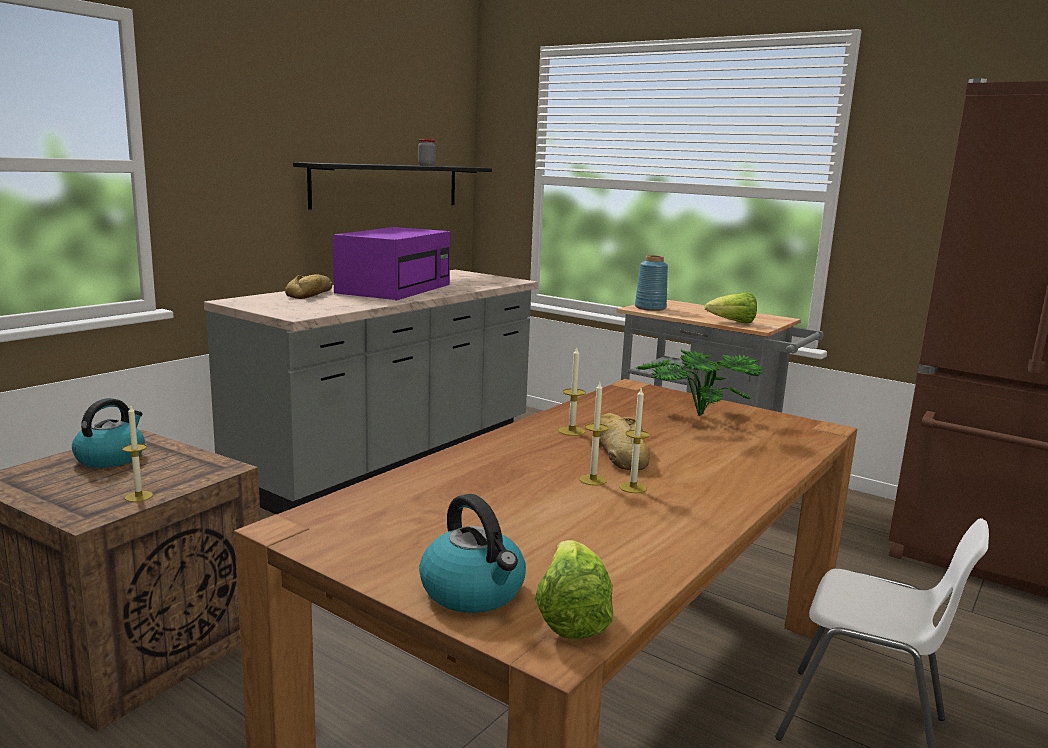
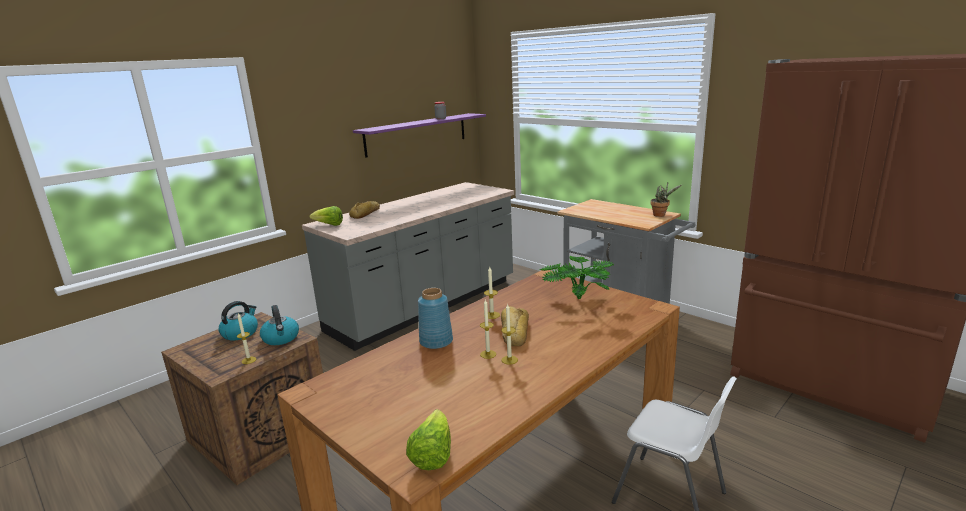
camera: 10 degrees right, 5 degrees up
(387, 186) = (417, 134): black shelf -> purple shelf
(395, 288) = (419, 204): purple microwave -> none
(474, 592) = (387, 437): kettle -> kettle (281, 338)
(649, 308) = (579, 209): blue vase -> blue vase (435, 341)
(732, 322) = (629, 220): lettuce -> lettuce (329, 225)
(774, 319) = (661, 215): none -> potted plant

